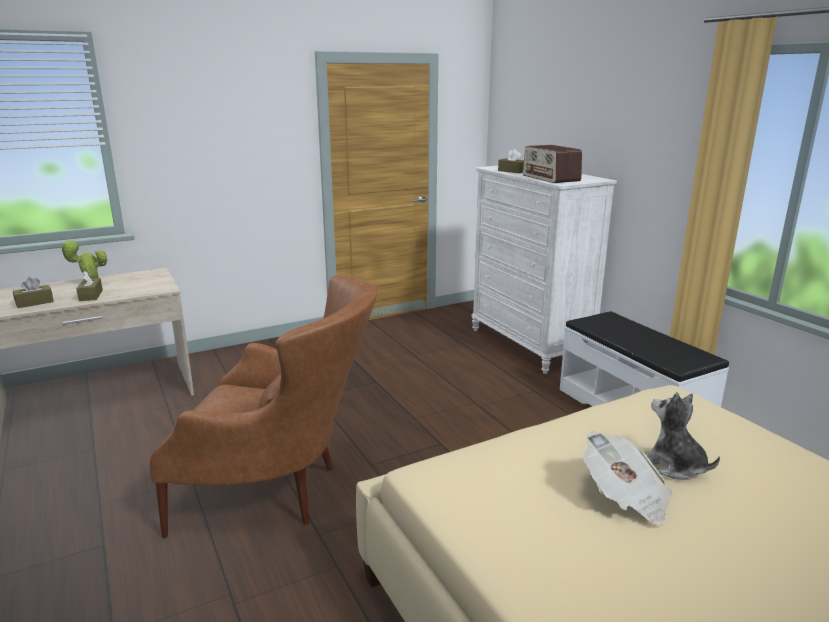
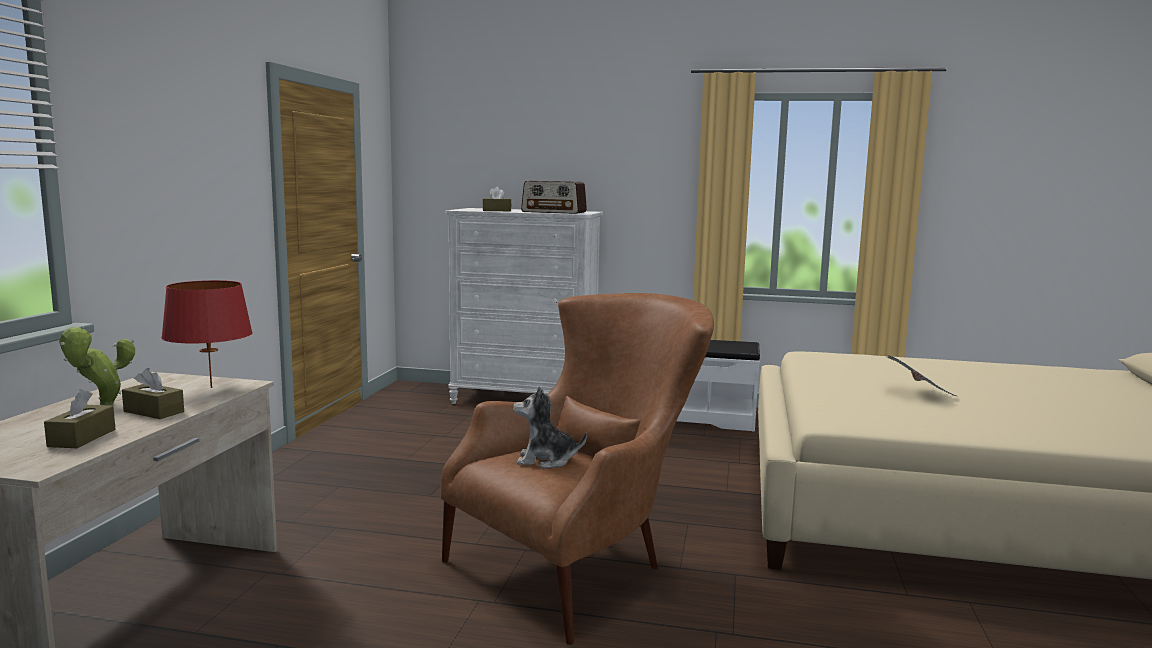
camera: 50 degrees left, 10 degrees down
(149, 286) = (211, 387): none -> red table lamp
(674, 465) = (897, 376): plush toy -> plush toy (546, 460)

